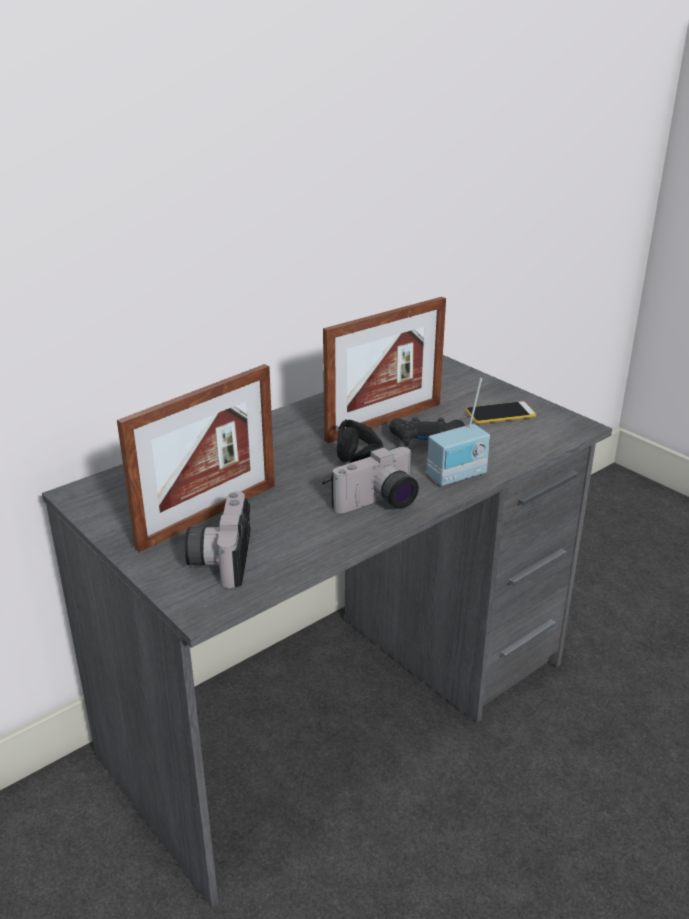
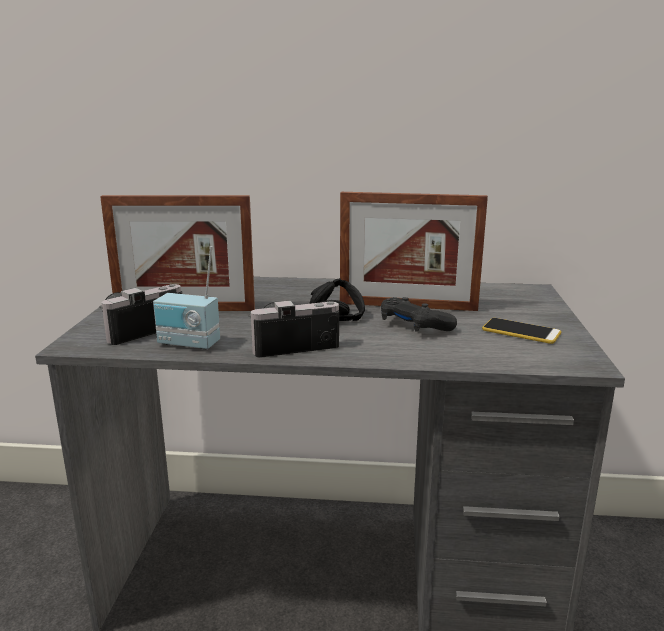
camera: 45 degrees right, 10 degrees down
(379, 504) = (292, 343): camera -> camera turned 150 degrees clockwise
(458, 476) = (388, 352): radio -> radio (188, 344)

